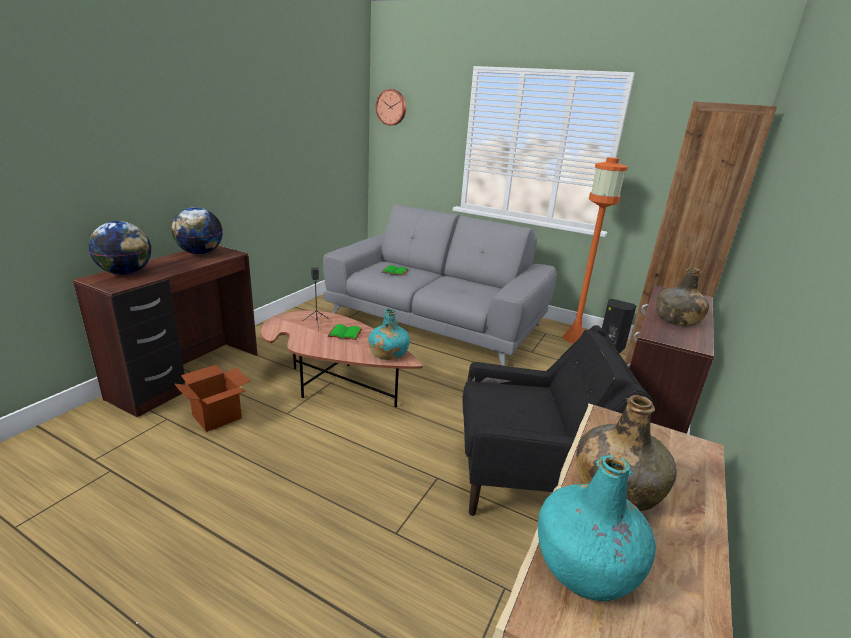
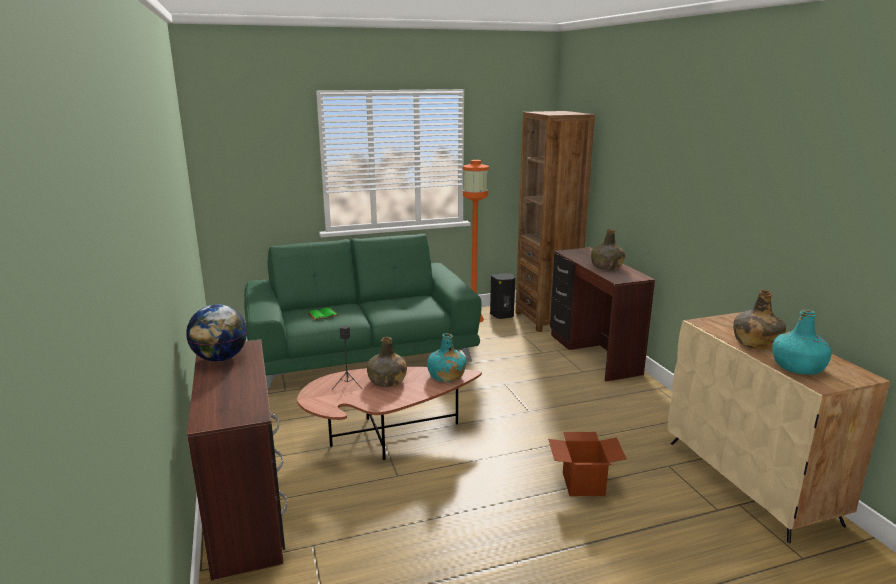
camera: 45 degrees left, 5 degrees down
(126, 273) = (219, 403): globe -> none
(217, 417) = (351, 514): cardboard box -> cardboard box (583, 484)
(344, 334) = (387, 381): green book -> green bottle
(391, 107) = (219, 140): wall clock -> none
(436, 321) = (362, 351): grey sofa -> green sofa
(528, 477) = (592, 413): black armchair -> none

